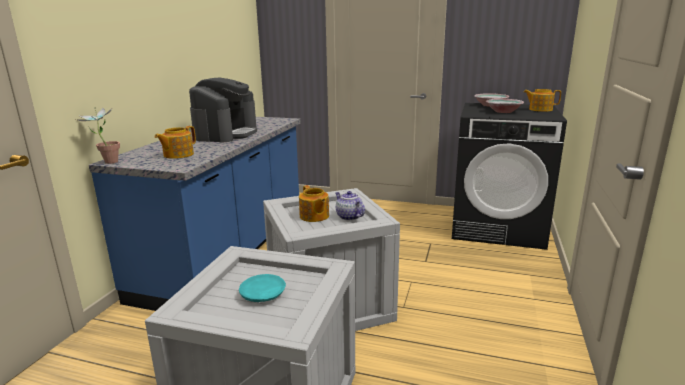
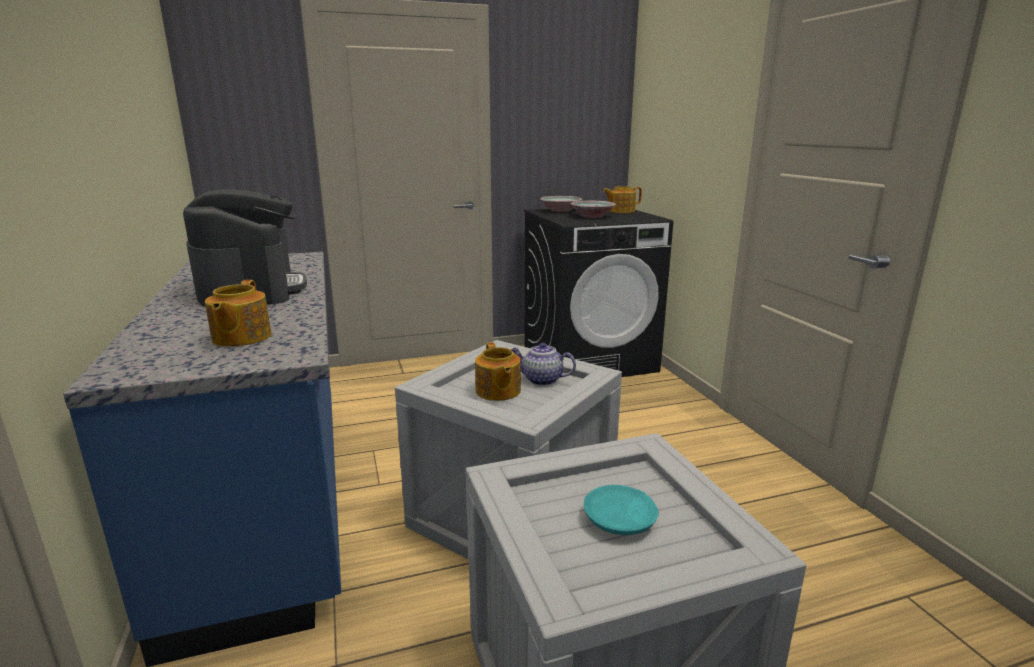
camera: 35 degrees left, 0 degrees up
(106, 162) = (104, 379): potted plant -> none
(314, 216) = (497, 391): teapot -> teapot turned 45 degrees clockwise

